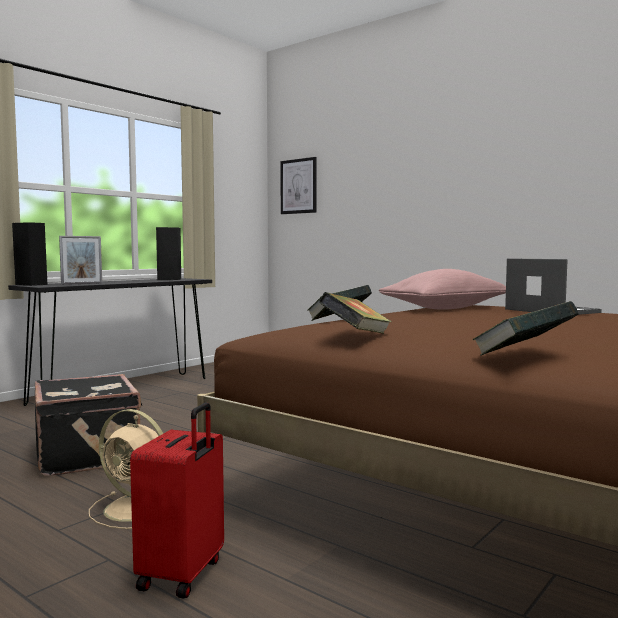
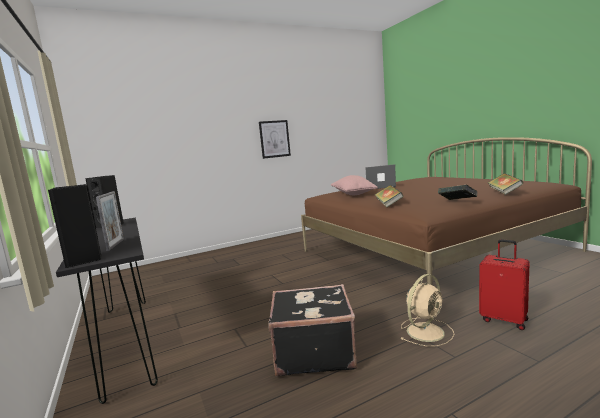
camera: 65 degrees left, 5 degrees up
(298, 186) = (104, 133): picture -> picture (274, 139)

